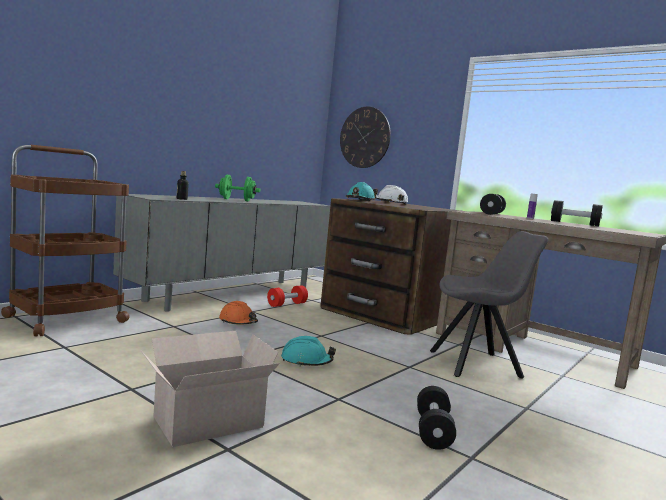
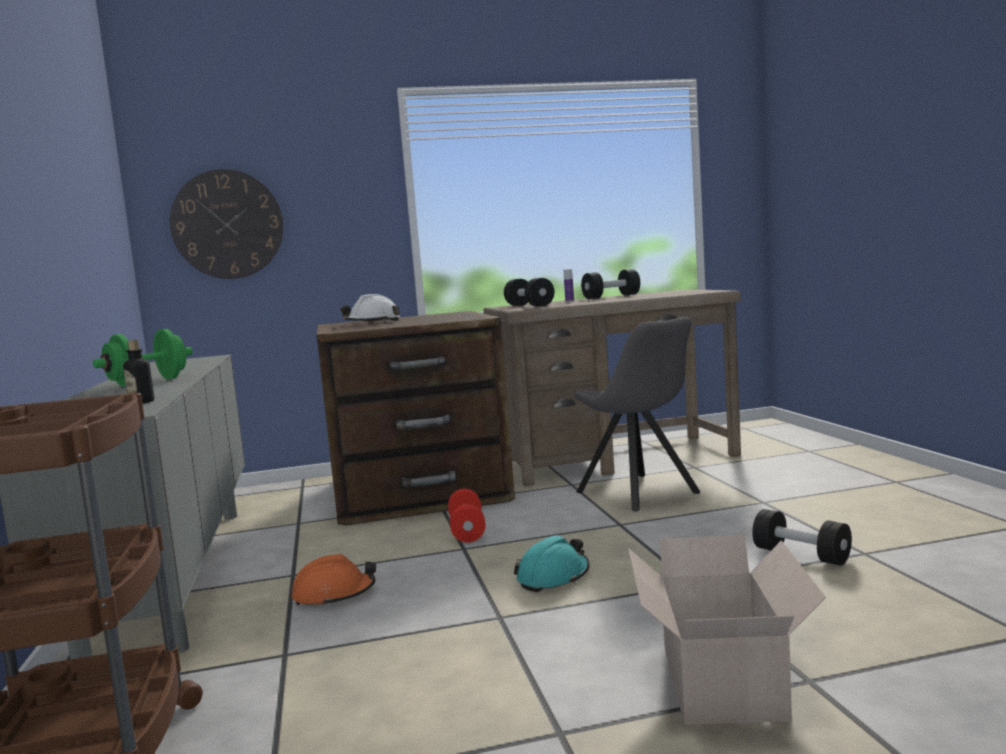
camera: 50 degrees left, 0 degrees up
(287, 304) = (295, 543): red dumbbell -> red dumbbell (467, 530)
(360, 200) = (357, 328): turquoise hard hat -> none
(476, 364) = (638, 492): grey chair -> grey chair turned 120 degrees clockwise

